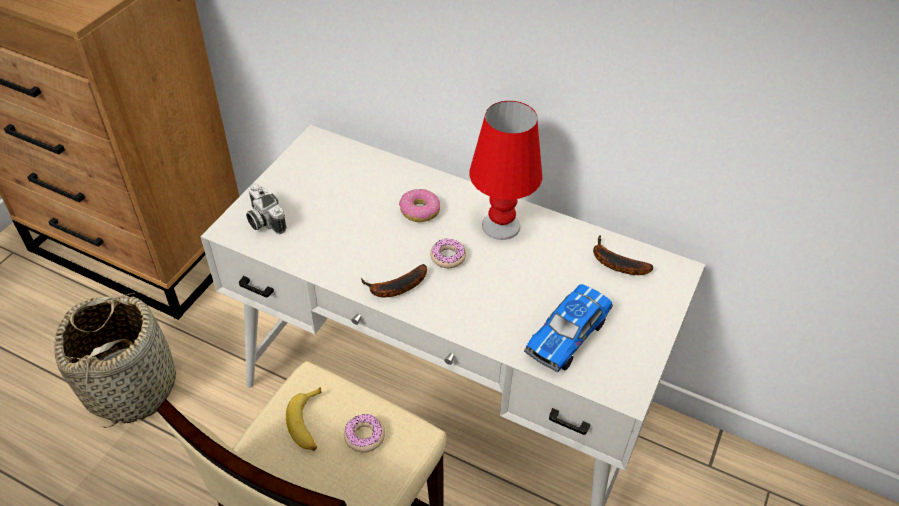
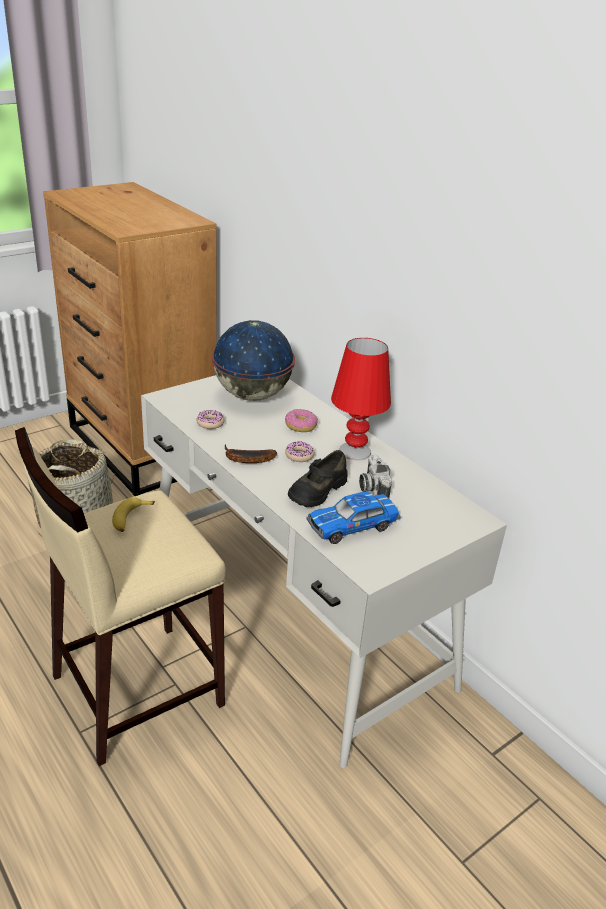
camera: 25 degrees right, 15 degrees down
(263, 220) = (188, 399): camera -> camera (372, 487)
(333, 185) = (251, 395): none -> globe
(364, 436) = (162, 539): donut -> donut (210, 423)
(500, 300) = (317, 490): none -> black shoe
(614, 263) = (428, 499): banana -> none

